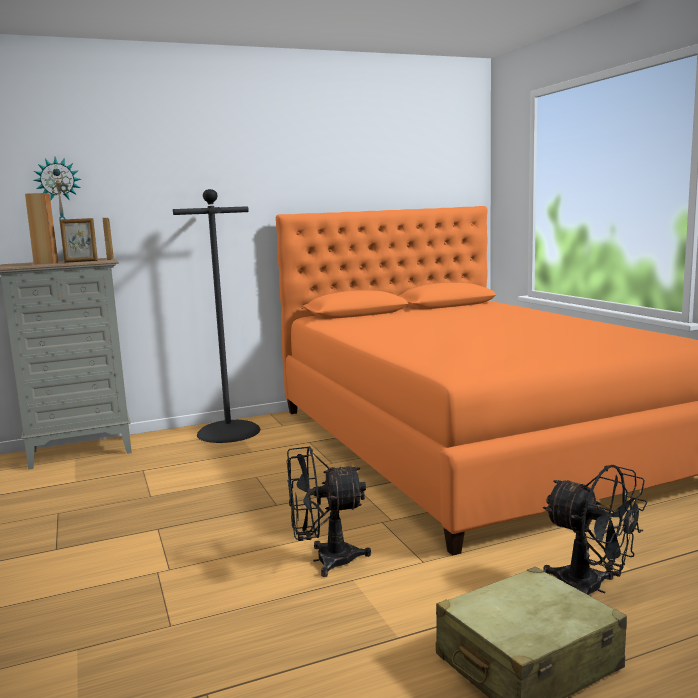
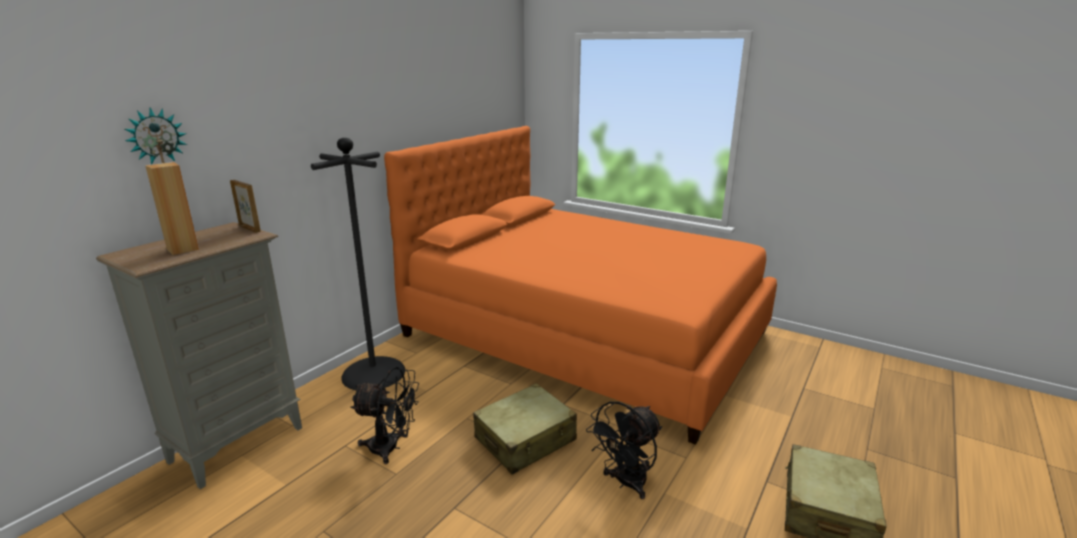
camera: 35 degrees left, 10 degrees up
(81, 261) = (227, 240): picture frame -> none
(282, 503) = (525, 439): none -> beige suitcase
(591, 589) = (792, 440): black fan -> black fan (391, 448)

